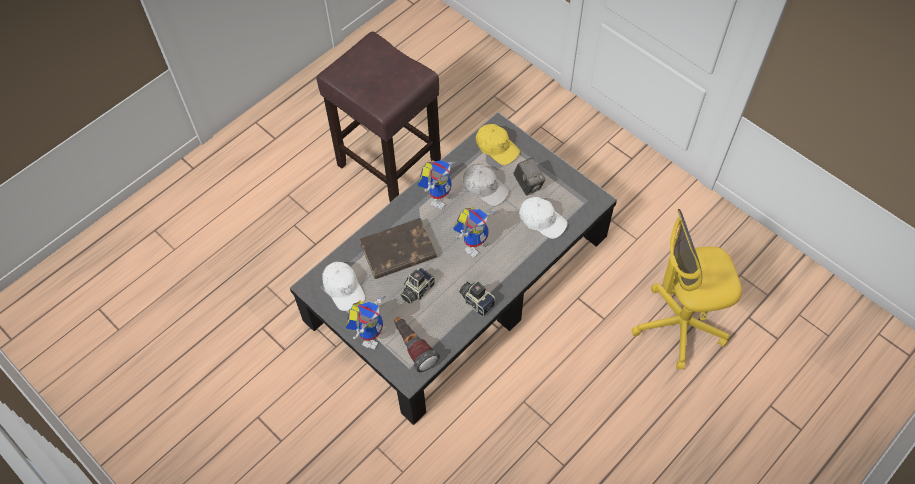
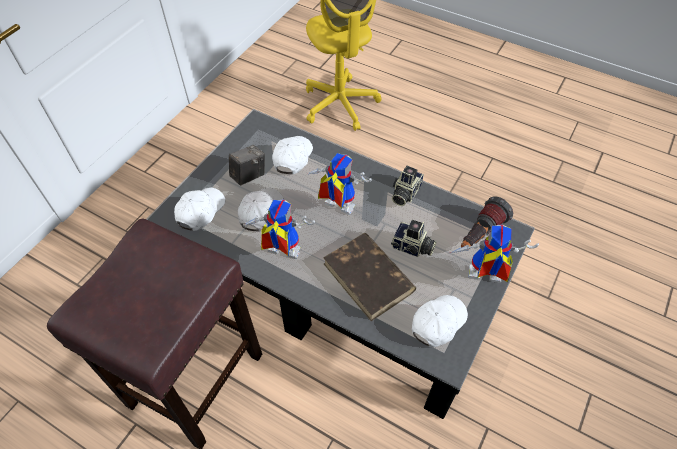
camera: 105 degrees left, 5 degrees down
(497, 147) = (200, 211): yellow cap -> white cap

